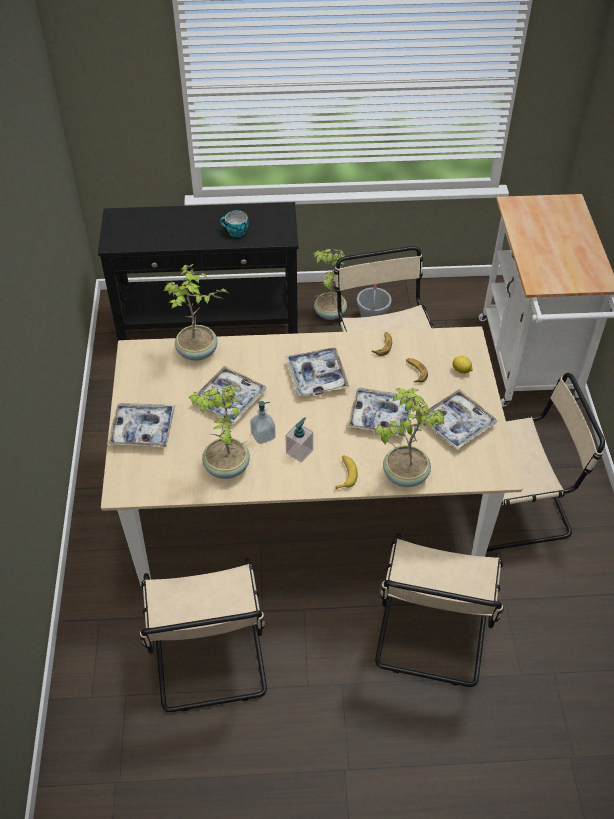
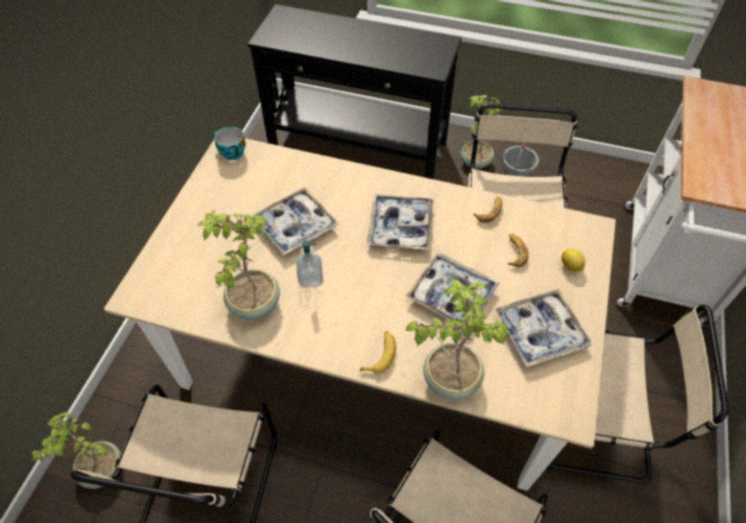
camera: 20 degrees right, 5 degrees up
(143, 430) = (191, 234): tray -> none
(197, 353) = (288, 166): potted plant -> potted plant (102, 470)
(235, 232) = (388, 53): cup -> cup (231, 153)
(299, 452) = (341, 310): soap dispenser -> none

